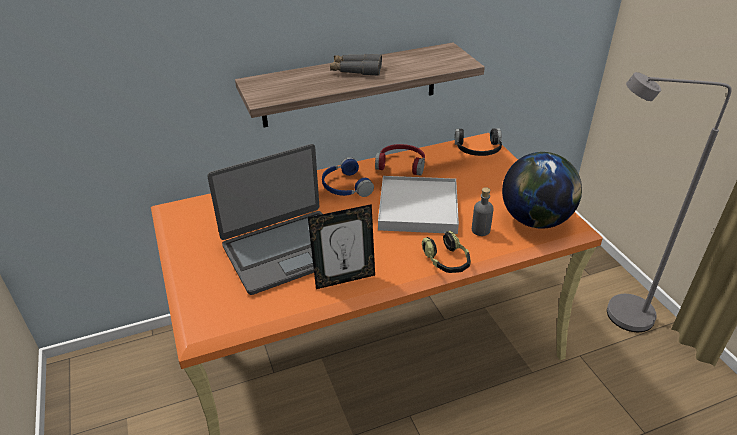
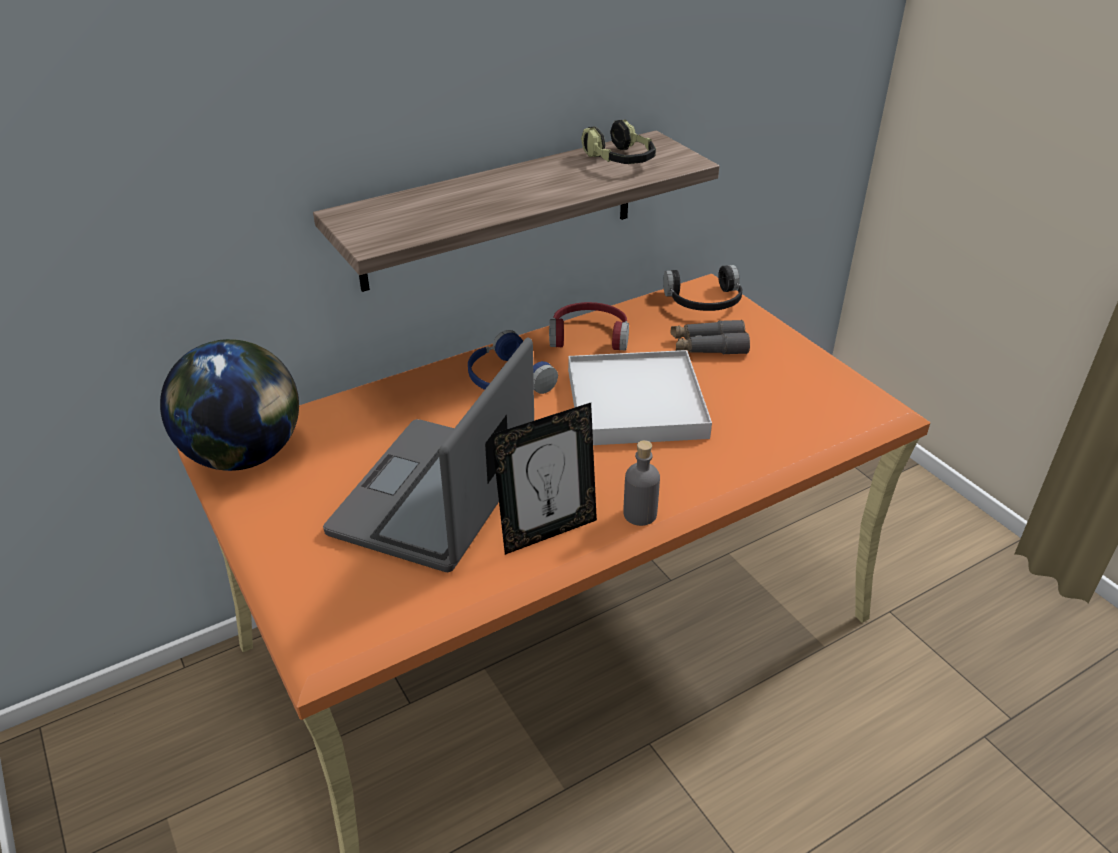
camera: 10 degrees left, 0 degrees up
(286, 251) = (437, 496): laptop -> laptop turned 150 degrees clockwise
(356, 70) = (515, 184): grey binoculars -> grey binoculars (708, 346)
(446, 261) = (705, 485): headphones -> headphones (620, 160)
(480, 230) = (744, 429): grey bottle -> grey bottle (640, 514)
(535, 220) = (824, 404): globe -> globe (245, 455)
(616, 313) = (928, 539): grey floor lamp -> none

